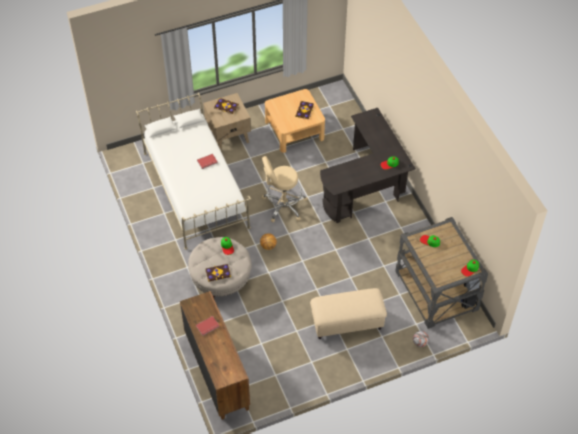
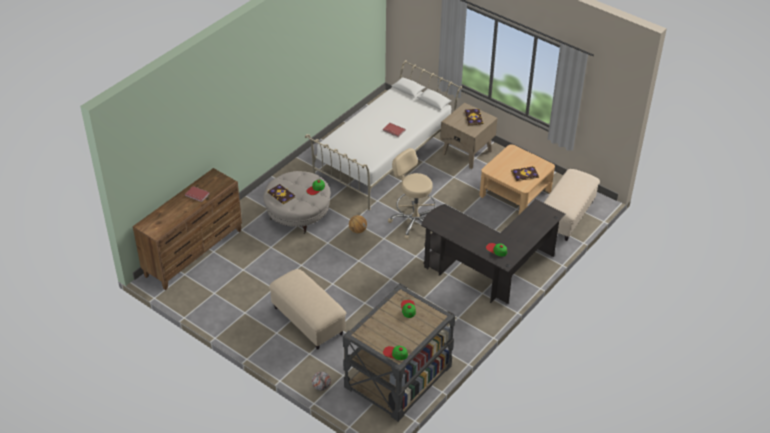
camera: 60 degrees right, 10 degrees down
(340, 114) = (567, 216): none -> beige ottoman

